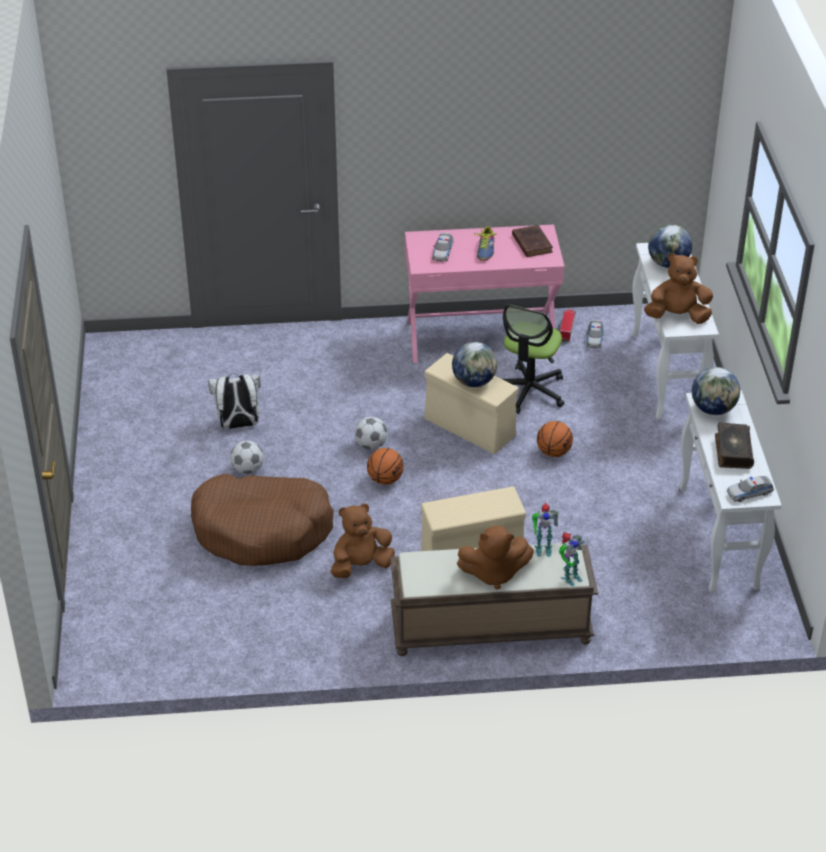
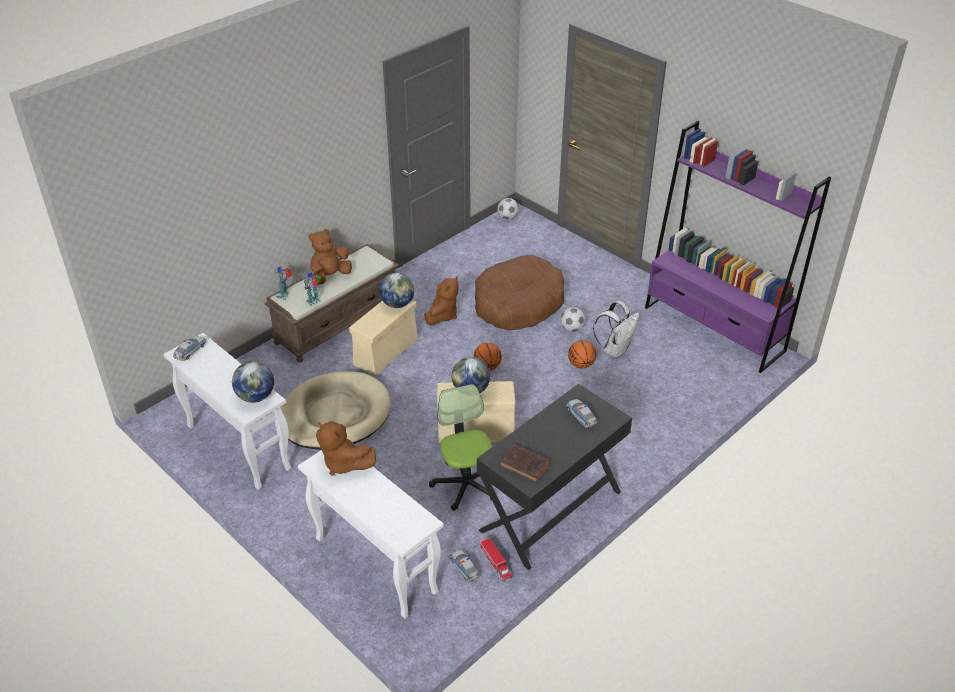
camera: 140 degrees right, 0 degrees up
(116, 390) = (714, 329): none -> purple bookcase
(371, 445) = (522, 382): football -> football (507, 217)
(481, 336) = (551, 511): pink desk -> black desk
(485, 250) = (552, 437): shoe -> none
(553, 452) = (401, 446): basketball -> basketball (581, 364)
(591, 517) = (335, 415): none -> beige dog bed
(667, 264) = (395, 515): globe -> globe (397, 304)
(677, 316) = (343, 463): brown plush toy -> brown plush toy turned 75 degrees clockwise
(732, 451) = (220, 373): book -> none

